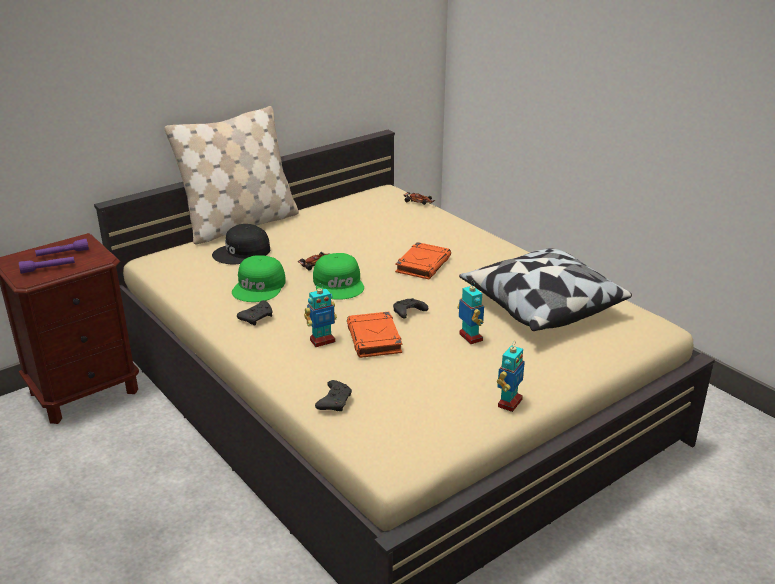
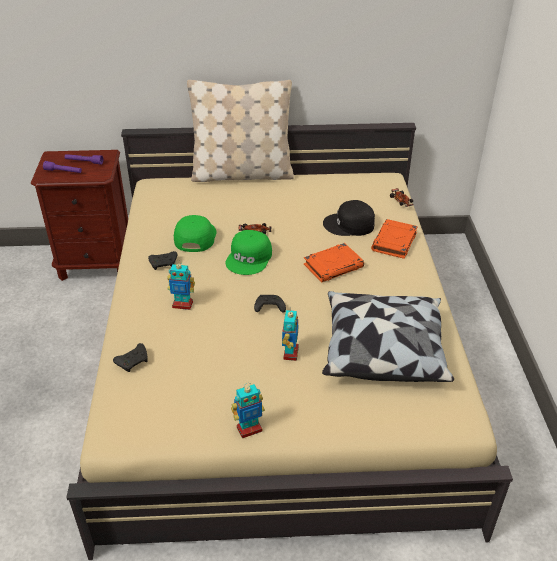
camera: 35 degrees right, 10 degrees up
(242, 252) = (215, 201): black cap -> black cap (349, 225)
(260, 287) = (194, 237): green cap -> green cap turned 135 degrees clockwise
(374, 339) = (217, 321): orange book -> orange book (394, 242)

